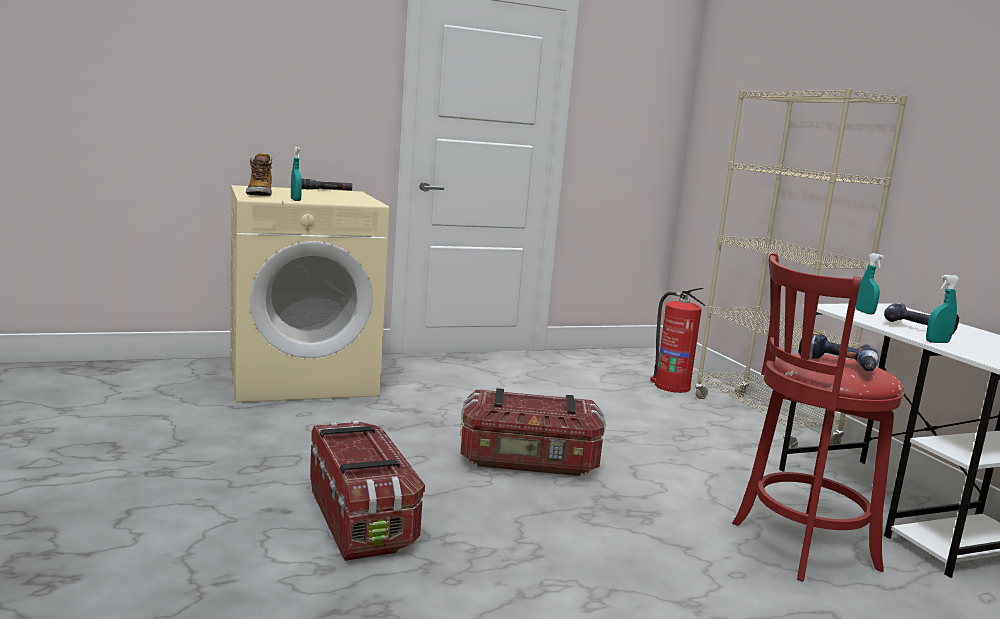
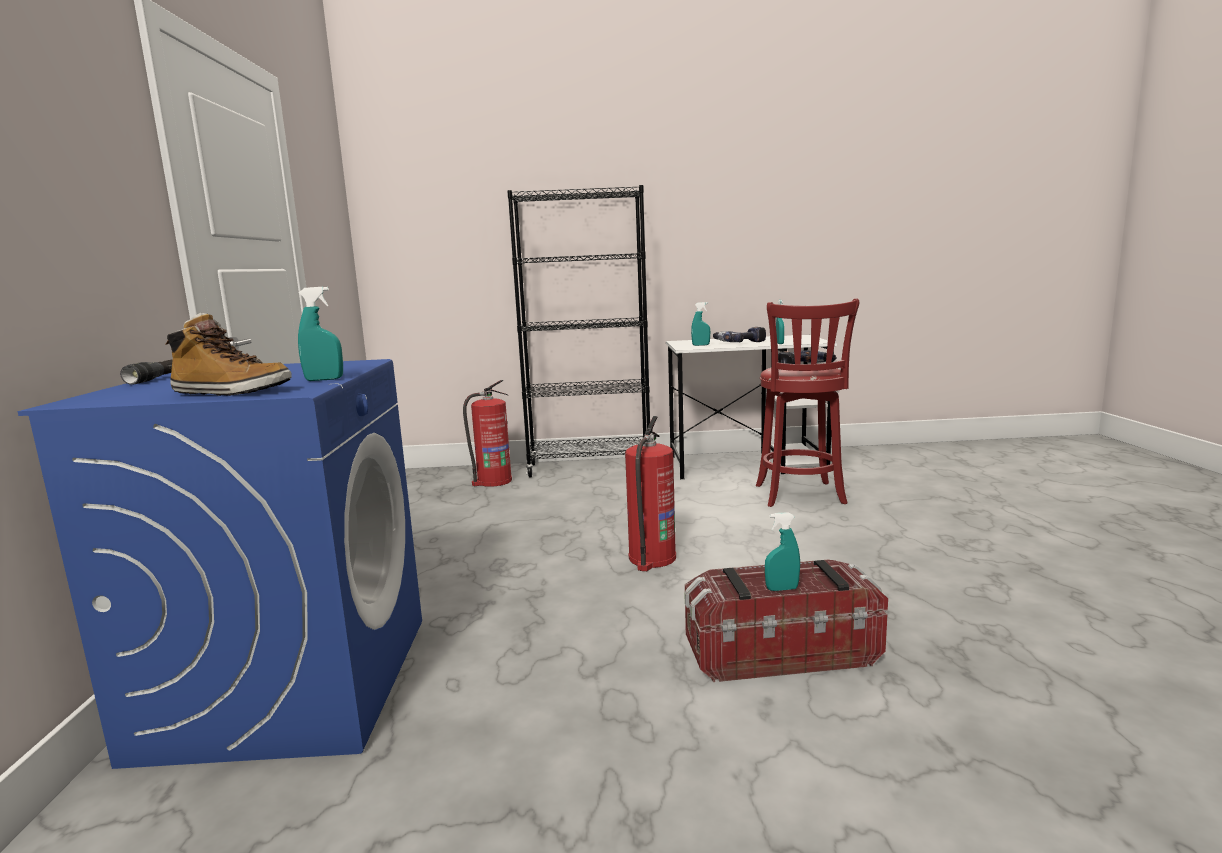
camera: 70 degrees left, 0 degrees up
(303, 378) = (291, 683): beige washing machine -> blue washing machine
(347, 452) = (782, 589): none -> turquoise spray bottle
(529, 462) = (651, 558): storage box -> fire extinguisher
(762, 421) = (590, 468): beige bookcase -> black bookcase

